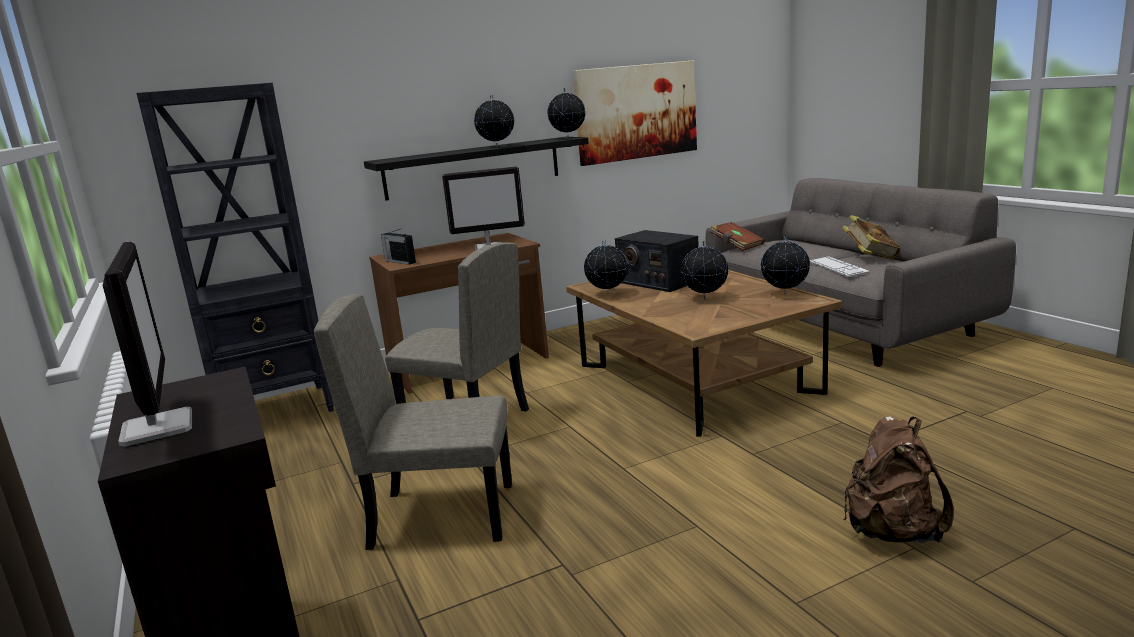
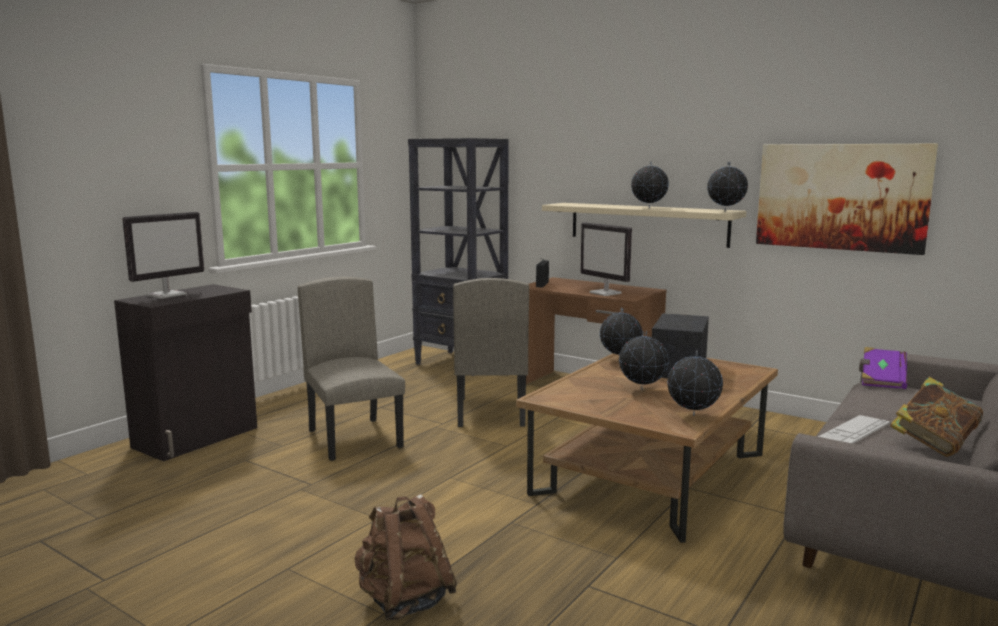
camera: 60 degrees right, 5 degrees down
(473, 167) = (647, 224): black shelf -> beige shelf
(736, 246) = (881, 380): brown book -> purple book

